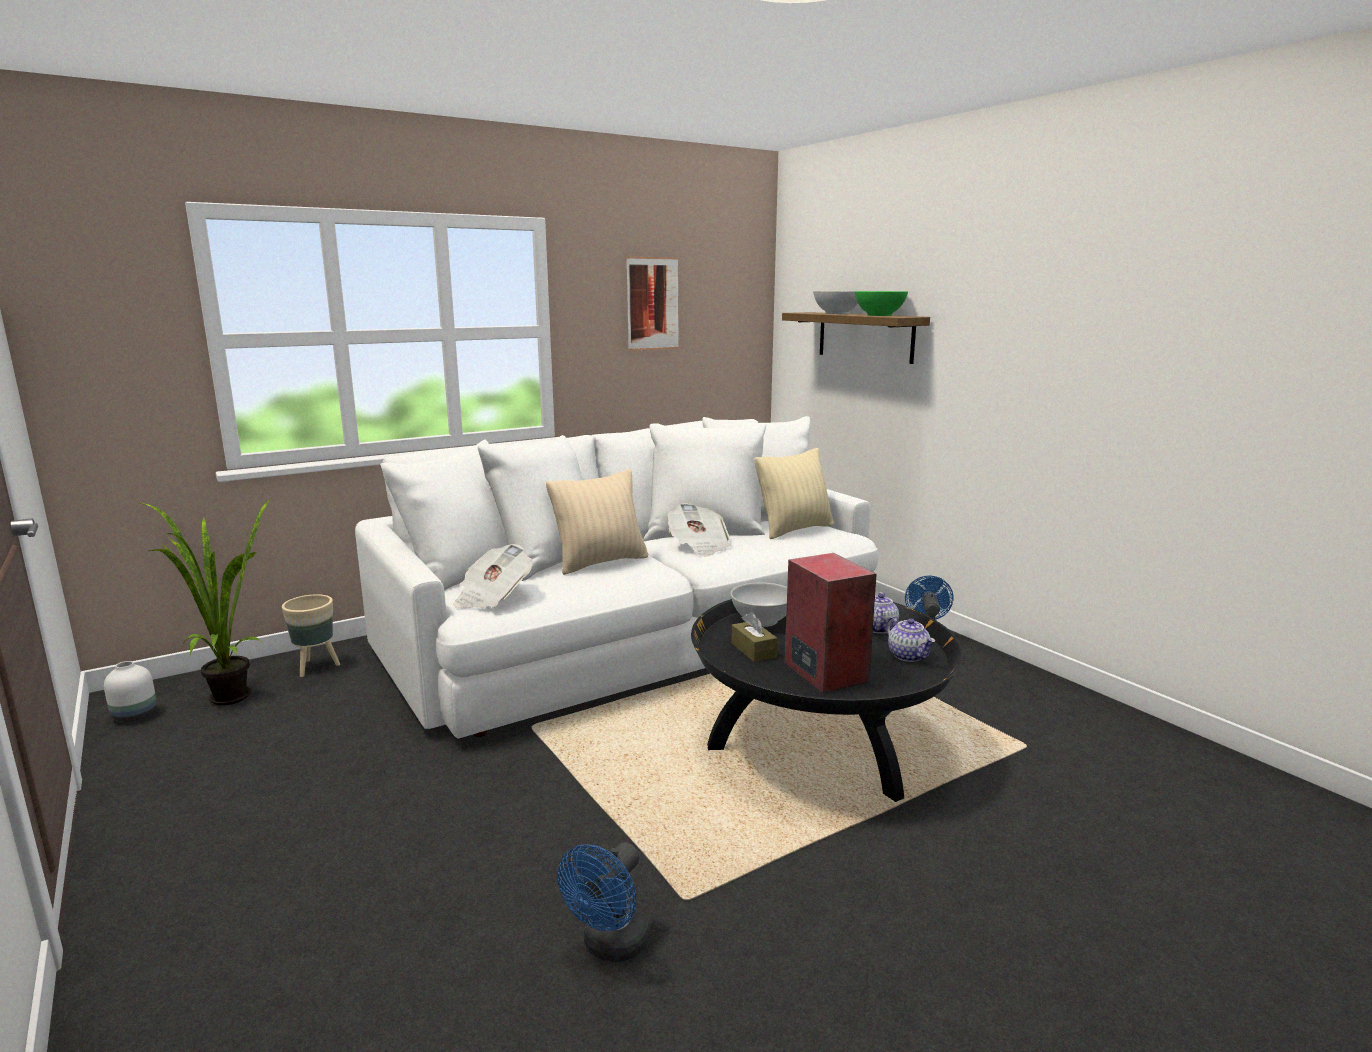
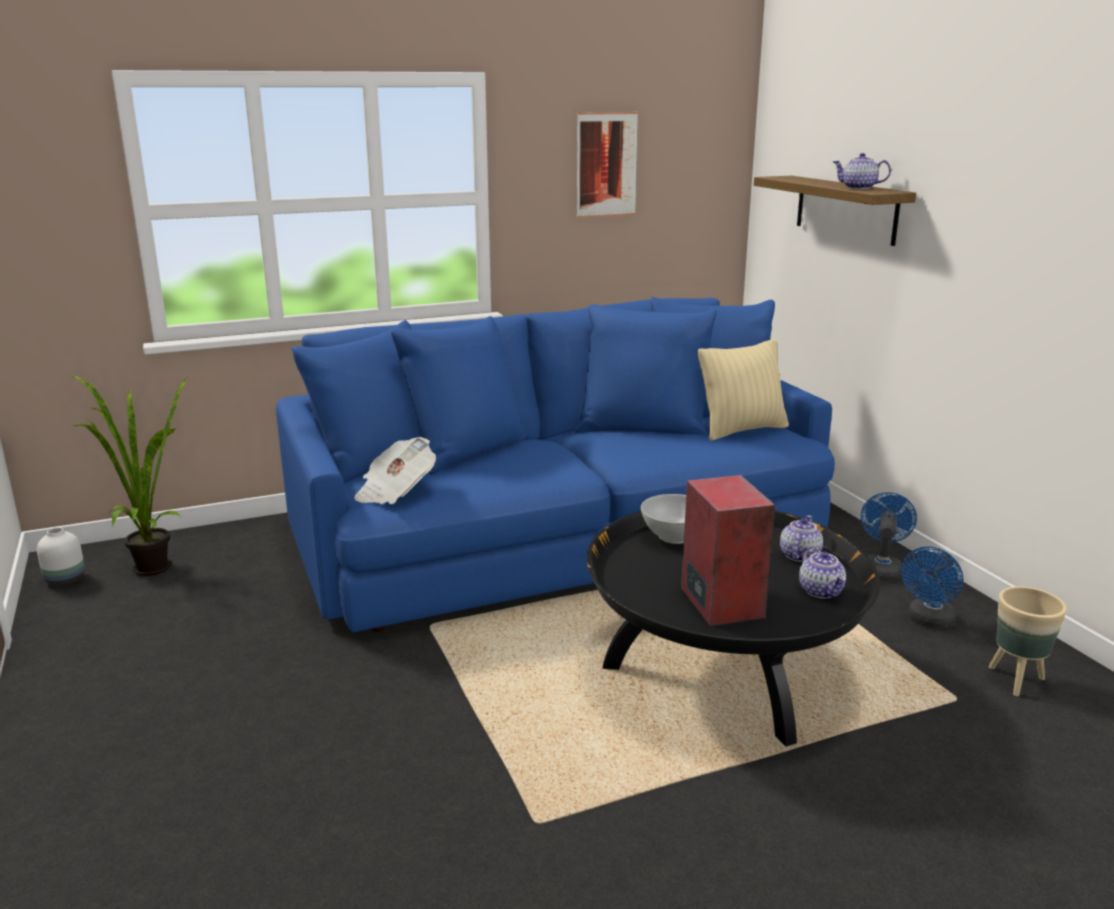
camera: 10 degrees right, 5 degrees up
(316, 667) = (236, 543): beige planter -> beige planter (1016, 680)
(600, 562) = (516, 458): beige pillow -> none
(610, 946) = (452, 859): blue fan -> blue fan (928, 621)
(633, 637) = (558, 535): white sofa -> blue sofa
(698, 546) = (628, 445): newspaper -> none
(753, 650) = (653, 570): brown tissue box -> none
(836, 313) = (813, 181): white bowl -> none
(879, 315) = (858, 188): green bowl -> teapot

